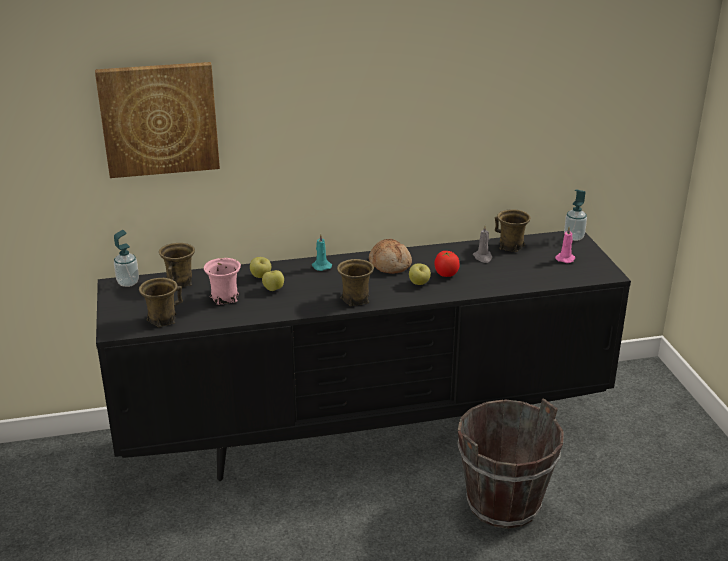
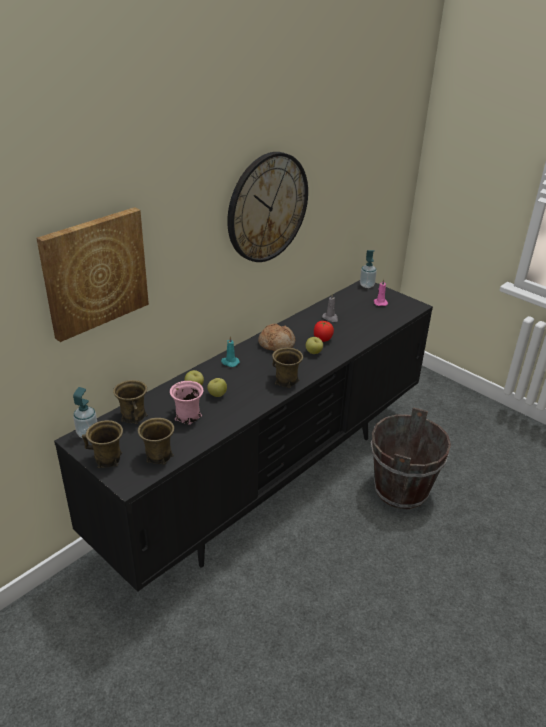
camera: 35 degrees left, 5 degrees up
(403, 99) = (267, 207): none -> wall clock
(510, 246) = (338, 304): brown mug -> brown mug (108, 459)

